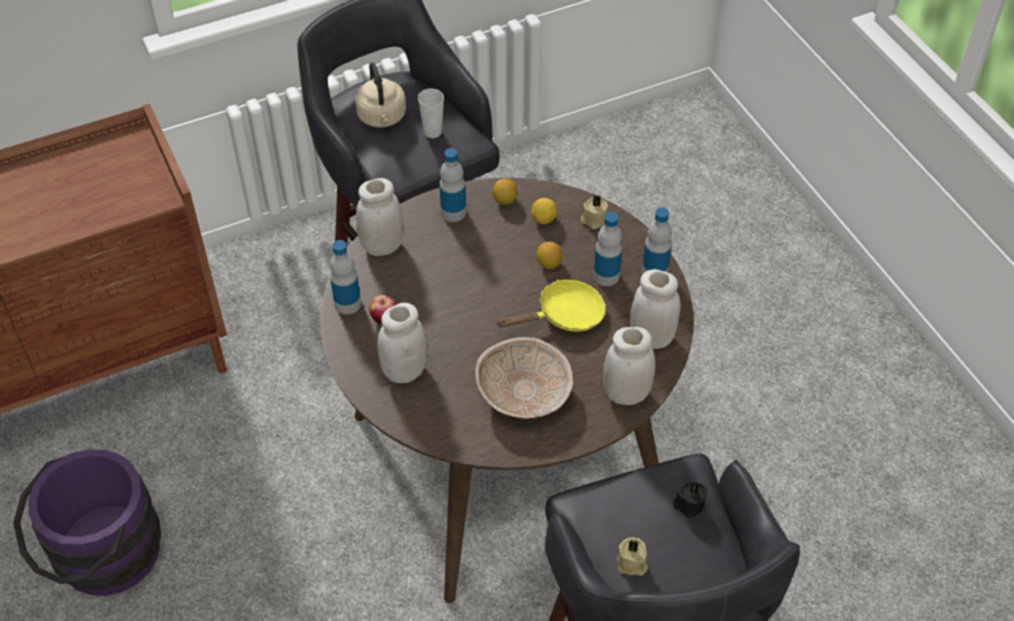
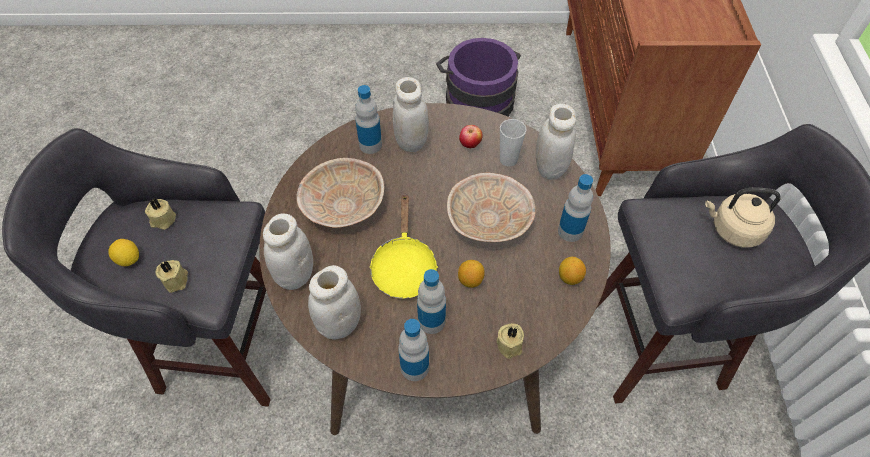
camera: 115 degrees right, 5 degrees up
(347, 304) = (497, 129): bottle -> bottle (370, 145)
(432, 132) = (701, 264): cup -> cup (508, 160)
(474, 271) = (490, 220): none -> beige bowl
(544, 219) = (530, 300): lemon -> lemon (129, 259)
(688, 504) = (177, 280): black candle -> beige candle

